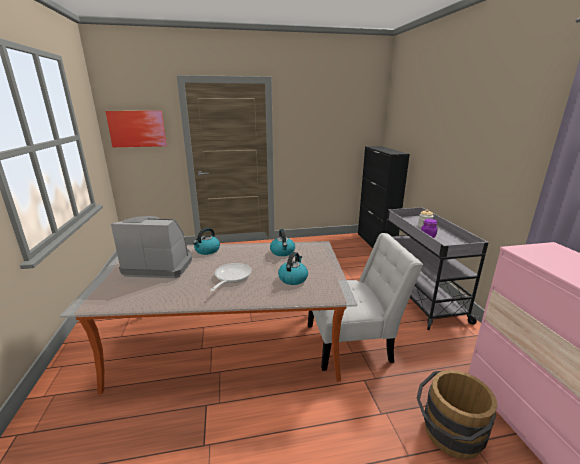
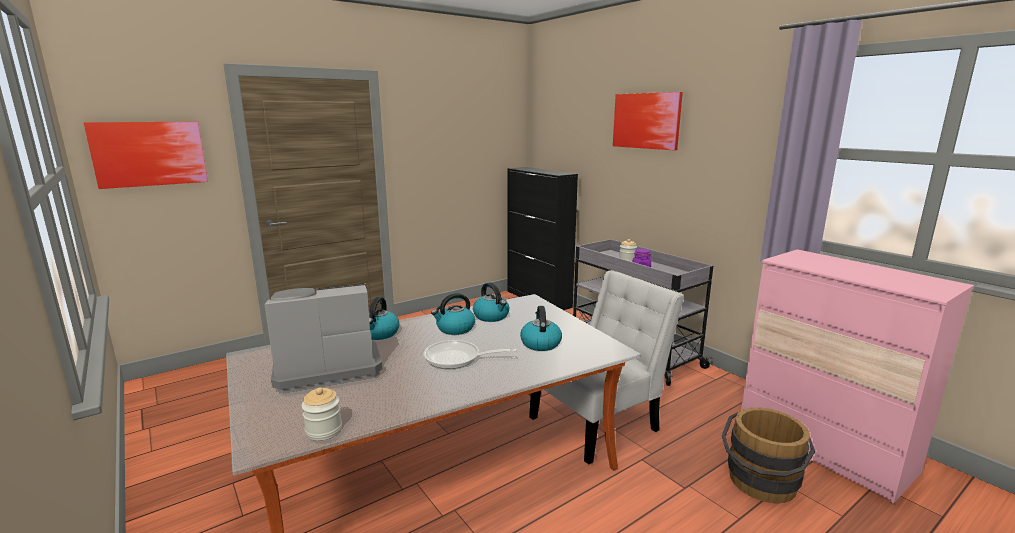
camera: 25 degrees left, 5 degrees down
(118, 304) = (324, 430): none -> jar
(231, 277) = (457, 358): frying pan -> frying pan turned 75 degrees counterclockwise
(251, 256) = (455, 329): none -> kettle
(459, 113) = (646, 121): none -> picture

